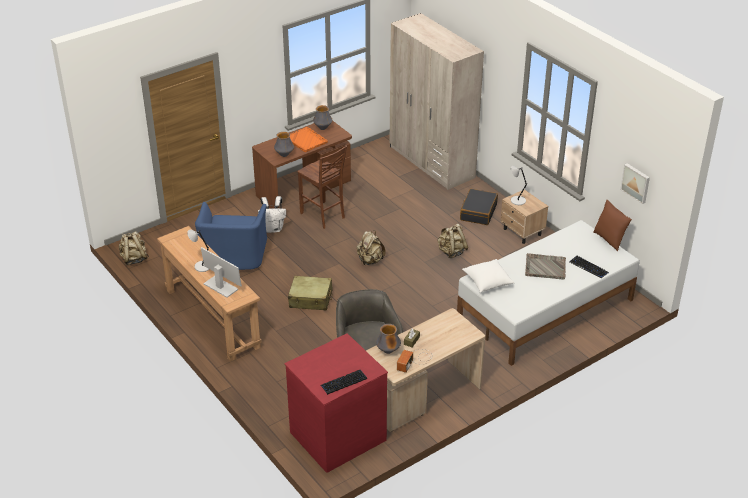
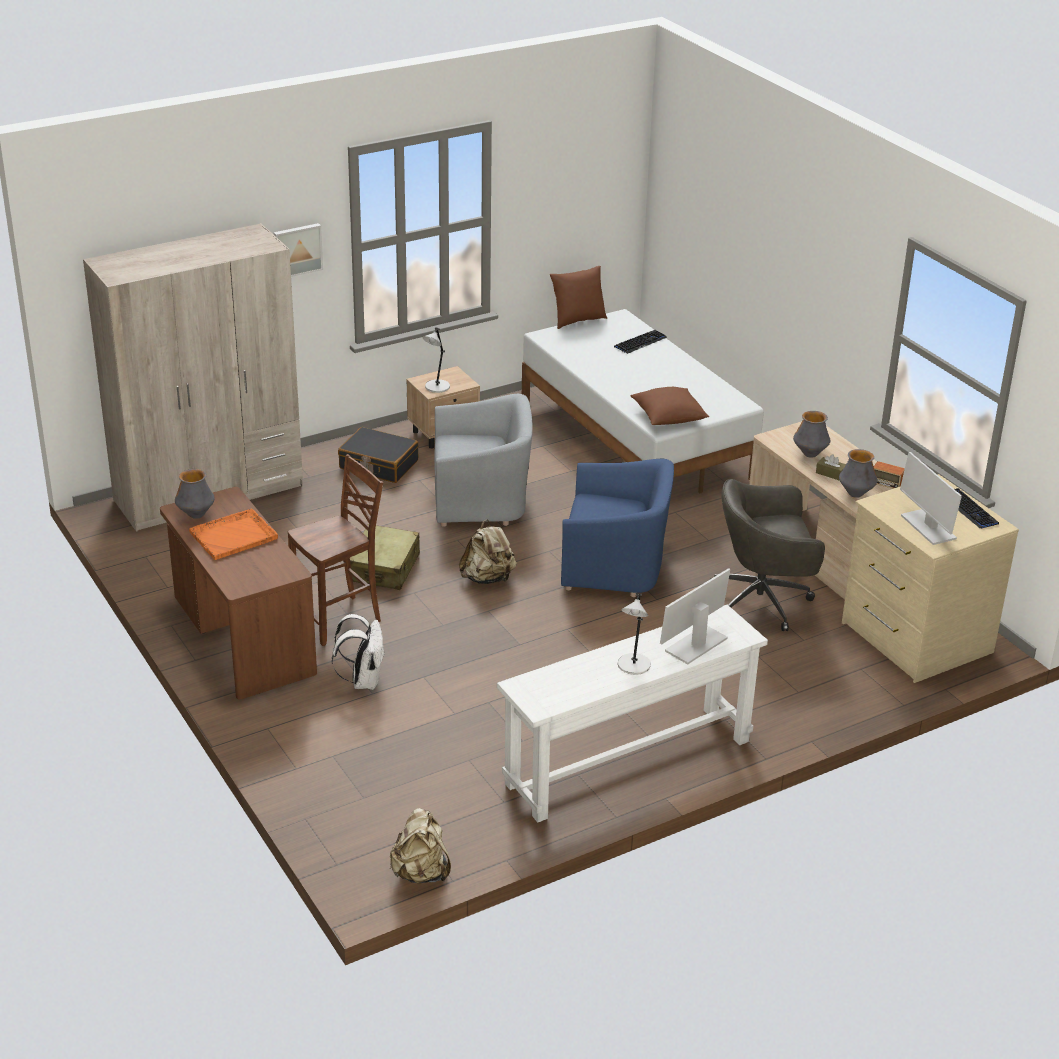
camera: 85 degrees left, 5 degrees down
(212, 318) = (628, 762): brown console table -> white console table
(233, 256) = (441, 732): blue armchair -> blue armchair (615, 565)
(284, 155) = (278, 562): vase -> vase (810, 454)
(311, 299) = (586, 646): beige suitcase -> beige suitcase (384, 568)
(319, 362) = (927, 527): none -> monitor
(337, 435) = (915, 638): red dresser -> beige dresser
(451, 252) = (481, 499): beige backpack -> grey armchair
(487, 282) = (668, 418): white pillow -> brown pillow
(545, 267) = (637, 372): grey tray -> none
(636, 183) = (577, 219): picture -> picture (297, 250)

